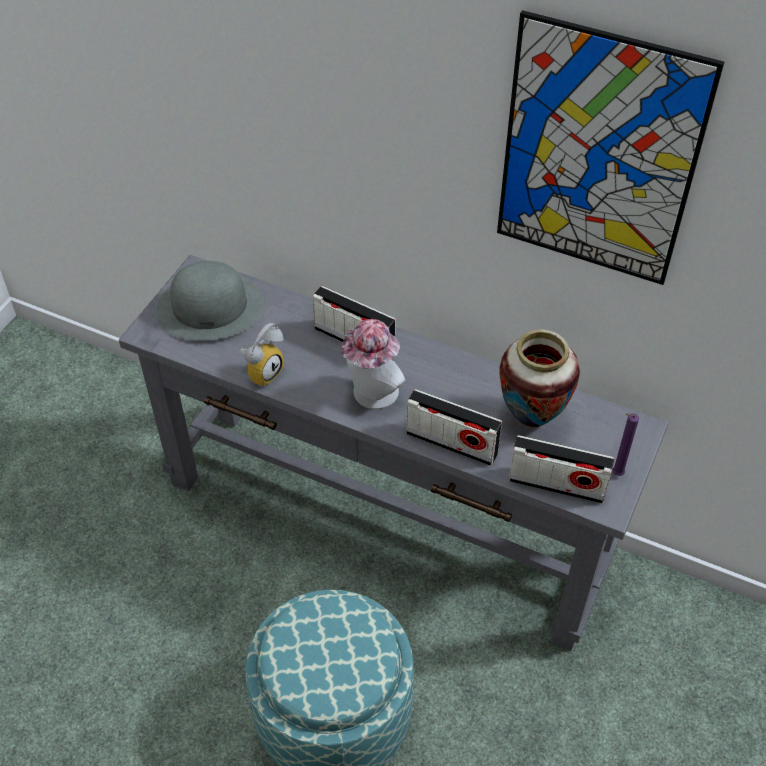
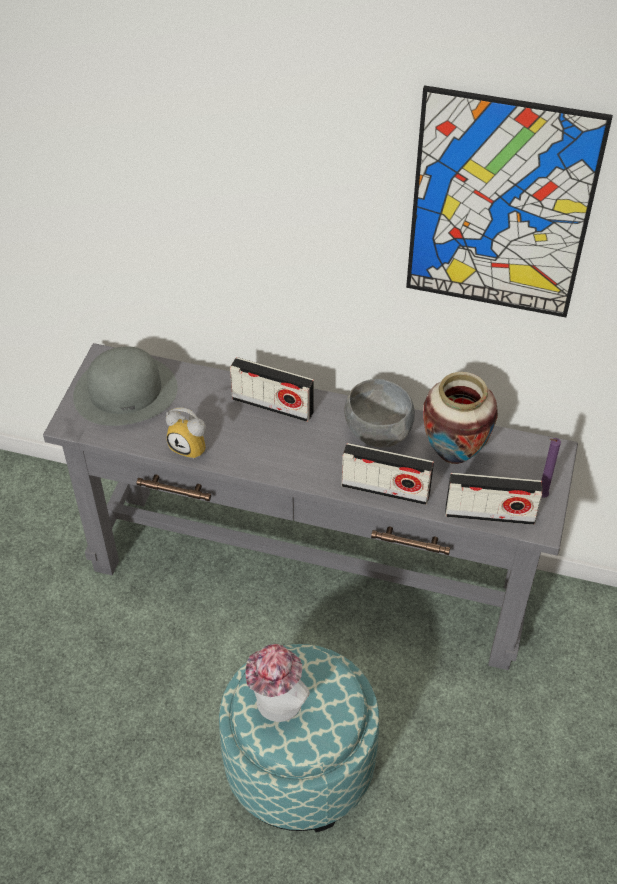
camera: 10 degrees left, 0 degrees up
(263, 371) = (192, 446): alarm clock -> alarm clock turned 90 degrees clockwise
(372, 395) = (301, 455): hat -> hat (276, 706)
(456, 385) = (377, 434): none -> grey bowl

